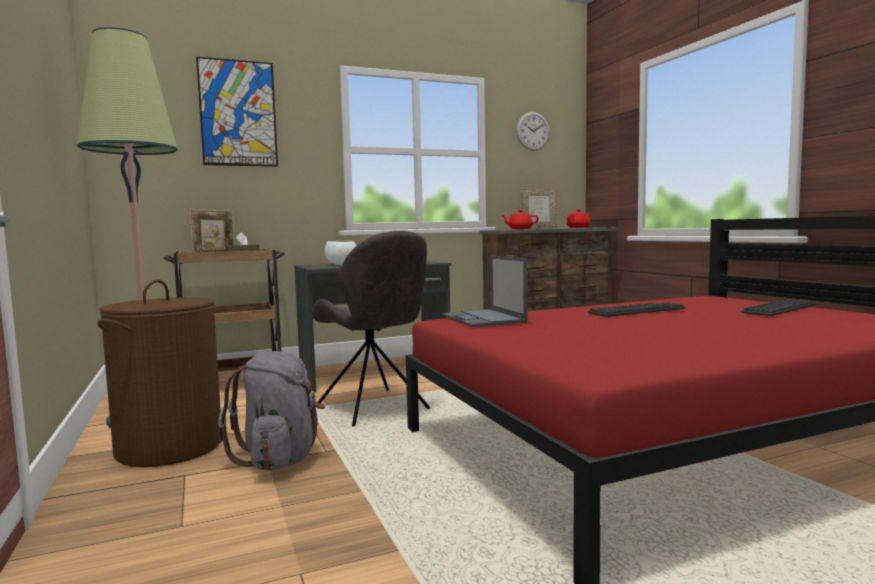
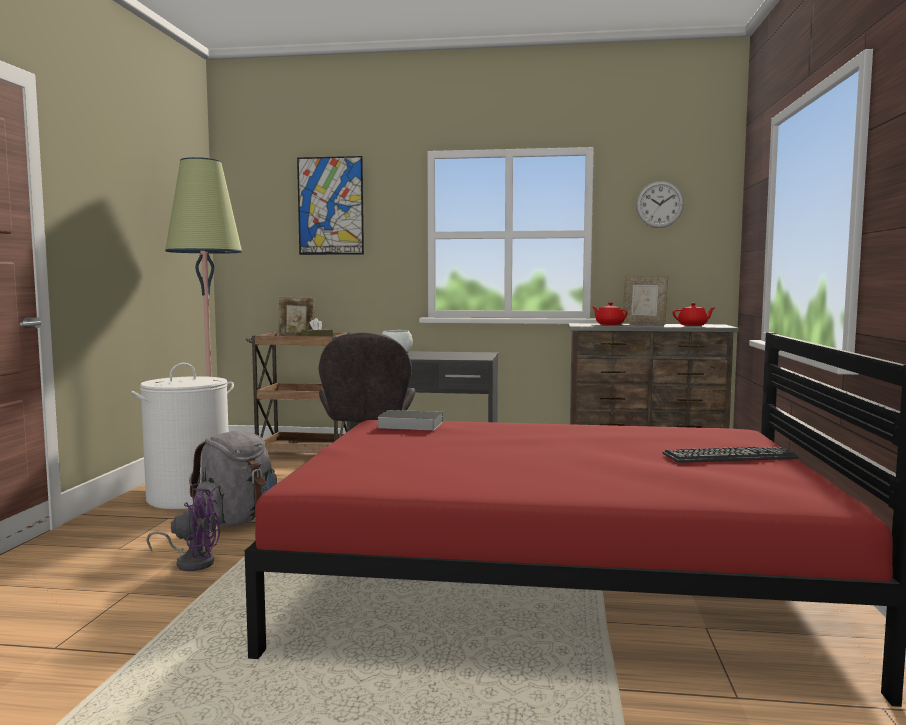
camera: 30 degrees right, 0 degrees up
(169, 447) = (189, 497): brown laundry basket -> white laundry basket
(312, 514) = (191, 562): none -> purple fan
(484, 319) = (408, 425): laptop -> book
(637, 311) = (569, 437): keyboard -> none

